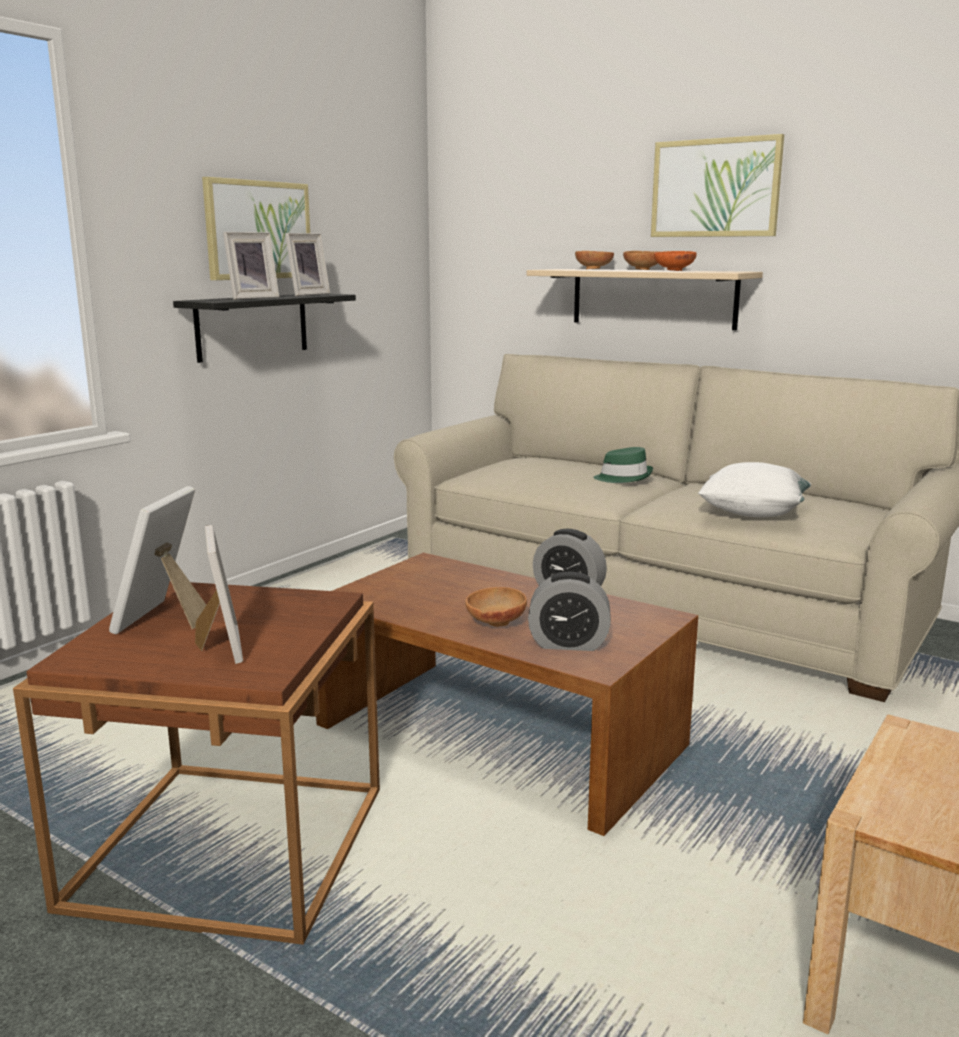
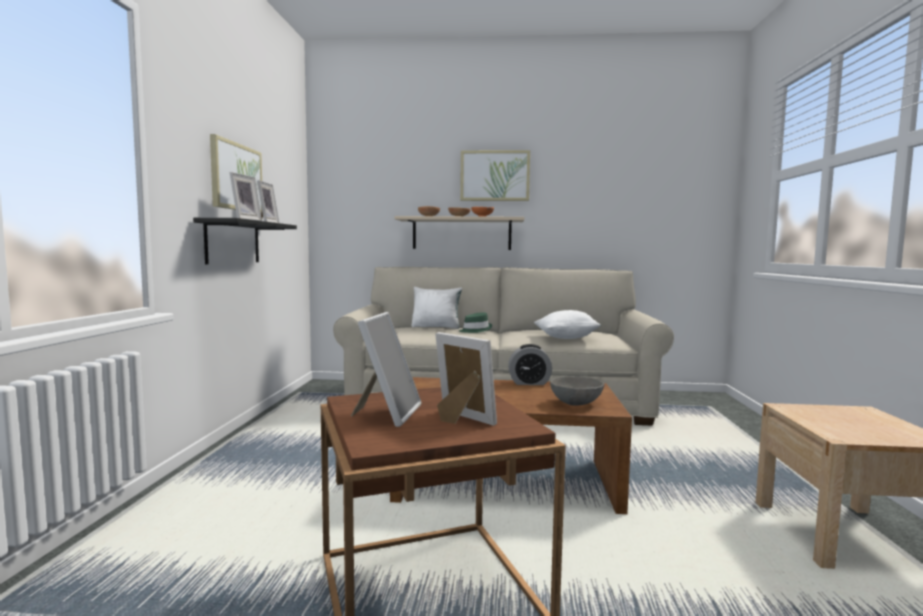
camera: 30 degrees left, 10 degrees down
(164, 619) = (387, 414): picture frame -> picture frame turned 150 degrees counterclockwise
(494, 623) = (521, 401): brown bowl -> none
(568, 644) = (576, 403): alarm clock -> grey bowl
(574, 464) = (436, 327): none -> white pillow

